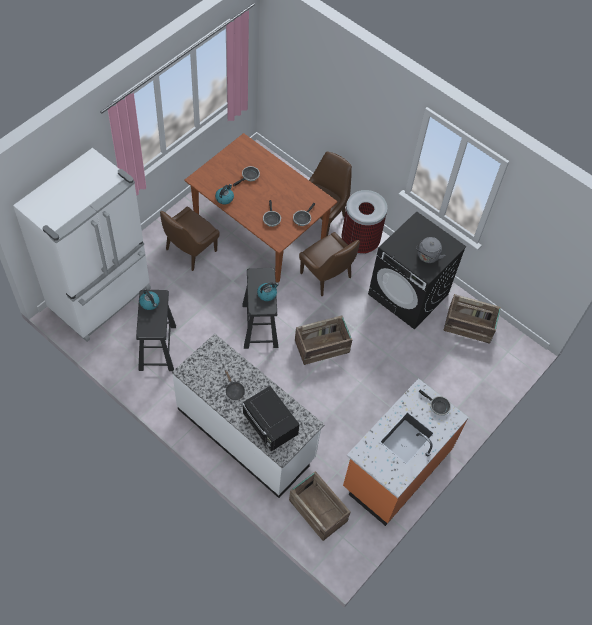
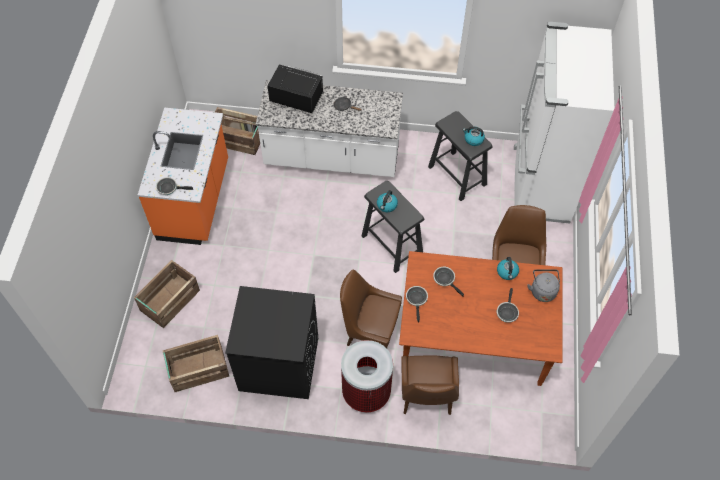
camera: 150 degrees right, 0 degrees up
(322, 346) = (323, 261): crate -> crate (169, 301)
(427, 257) = (258, 314): grey kettle -> grey kettle (542, 290)

